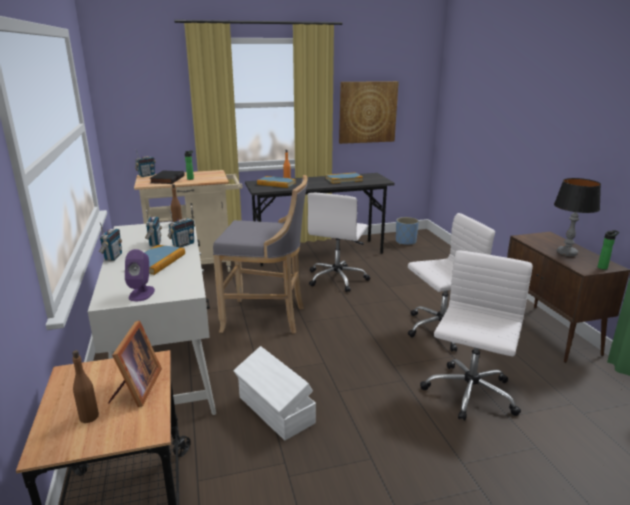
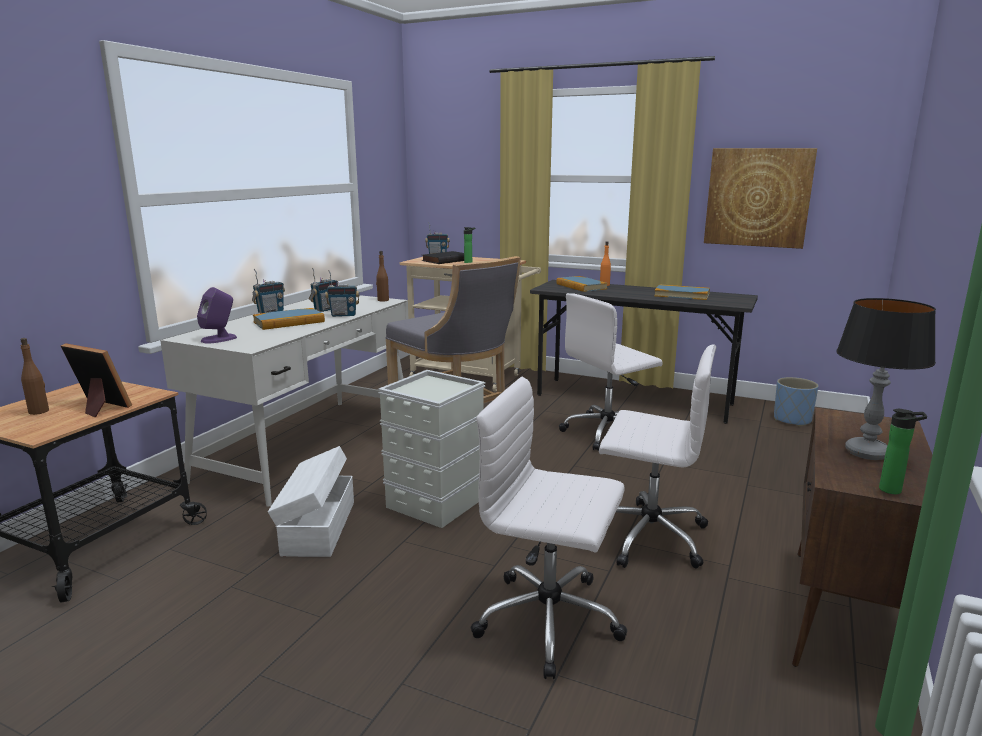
camera: 40 degrees right, 5 degrees down
(136, 389) = (98, 407): picture frame -> picture frame turned 105 degrees counterclockwise
(317, 360) = (435, 503): none -> grey storage box
(469, 394) = (551, 621): white office chair -> white office chair turned 135 degrees counterclockwise

